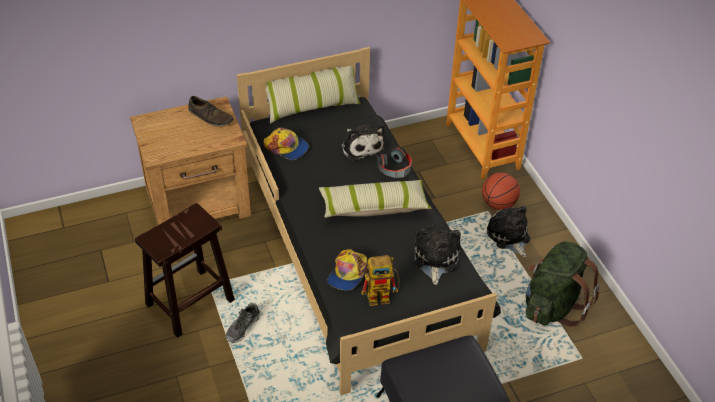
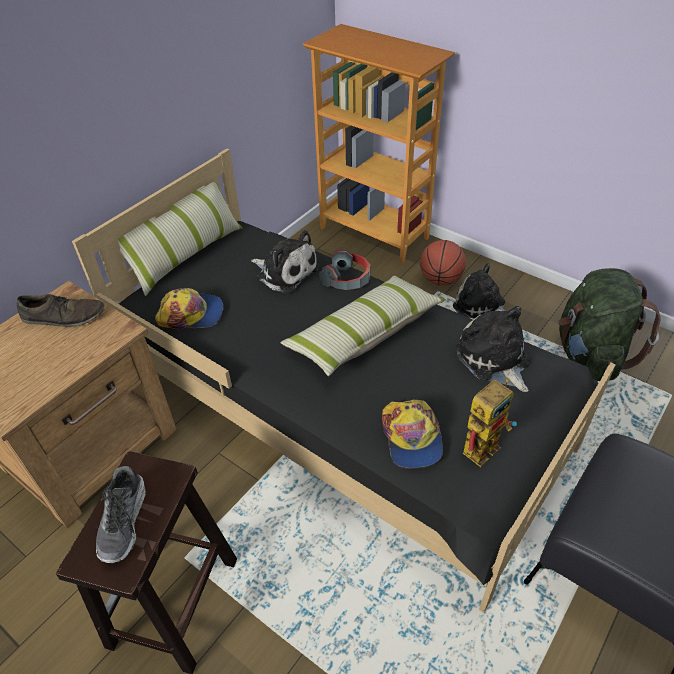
camera: 30 degrees left, 0 degrees up
(243, 328) = (279, 594): shoe -> shoe (124, 521)

